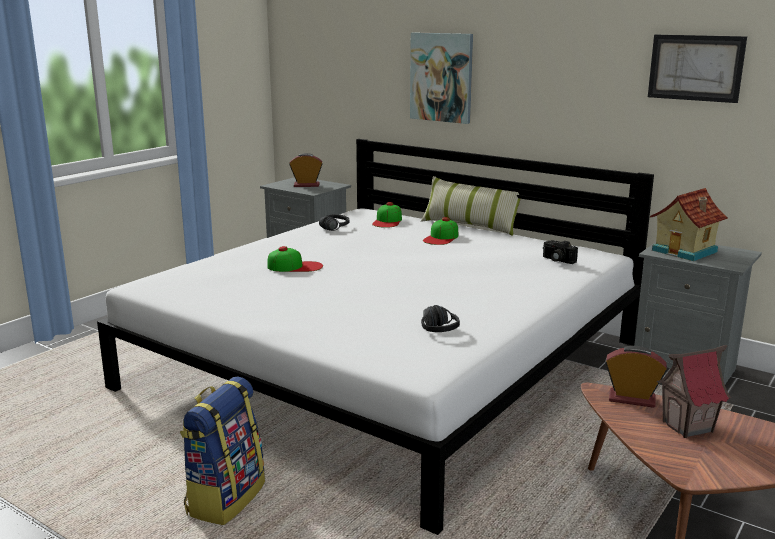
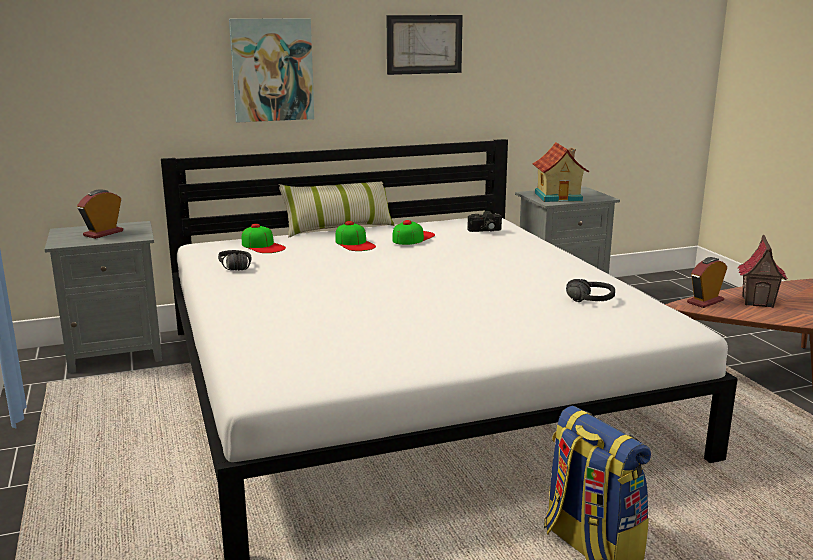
camera: 55 degrees left, 0 degrees up
(295, 266) = (335, 307): cap -> cap (413, 237)
(695, 68) = (526, 42): picture -> picture (424, 44)

